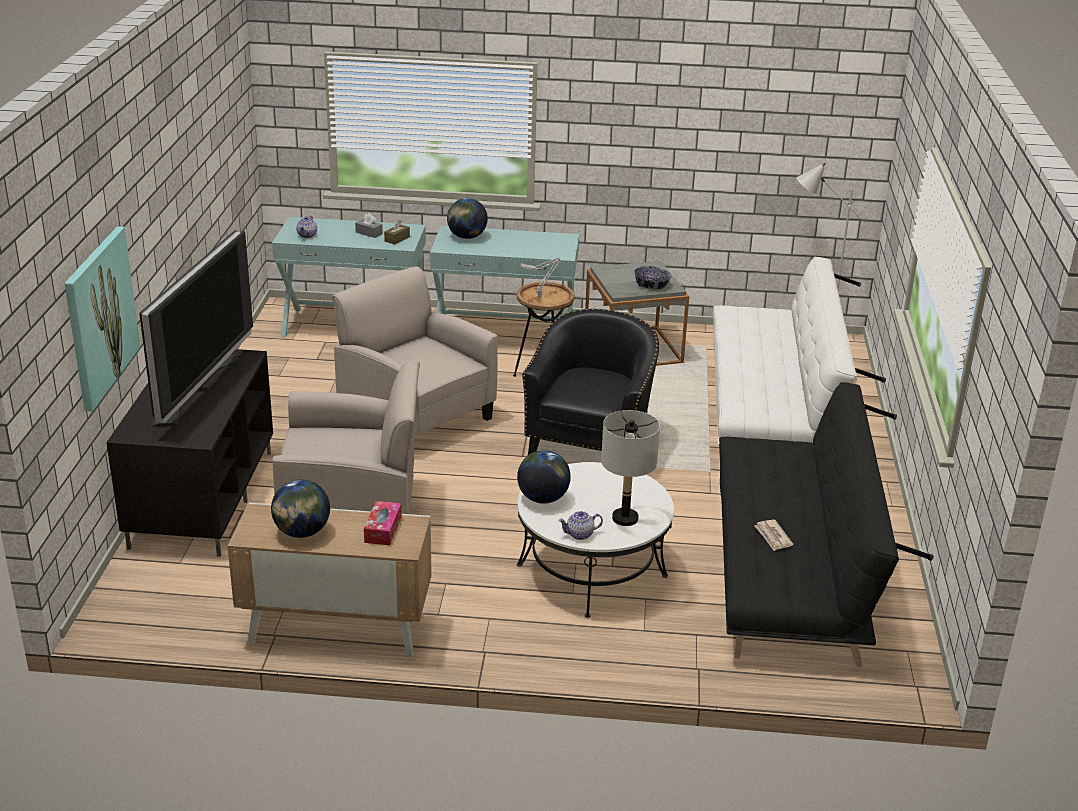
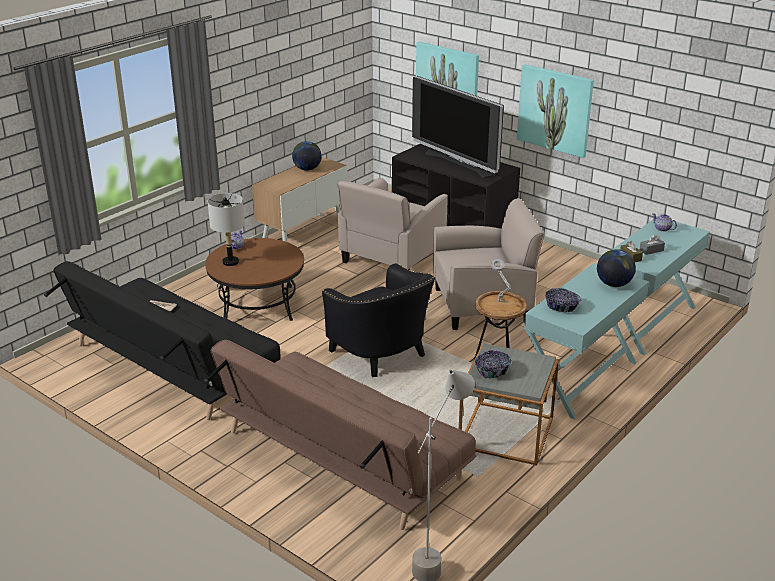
camera: 125 degrees right, 0 degrees up
(173, 225) = (555, 110): none -> picture
(383, 529) = (284, 183): tissue box -> none
(541, 249) = (561, 306): none -> bowl
(543, 498) = (279, 248): globe -> none
(592, 570) = (258, 304): white coffee table -> brown coffee table
(771, 408) = (342, 456): white sofa -> brown sofa

